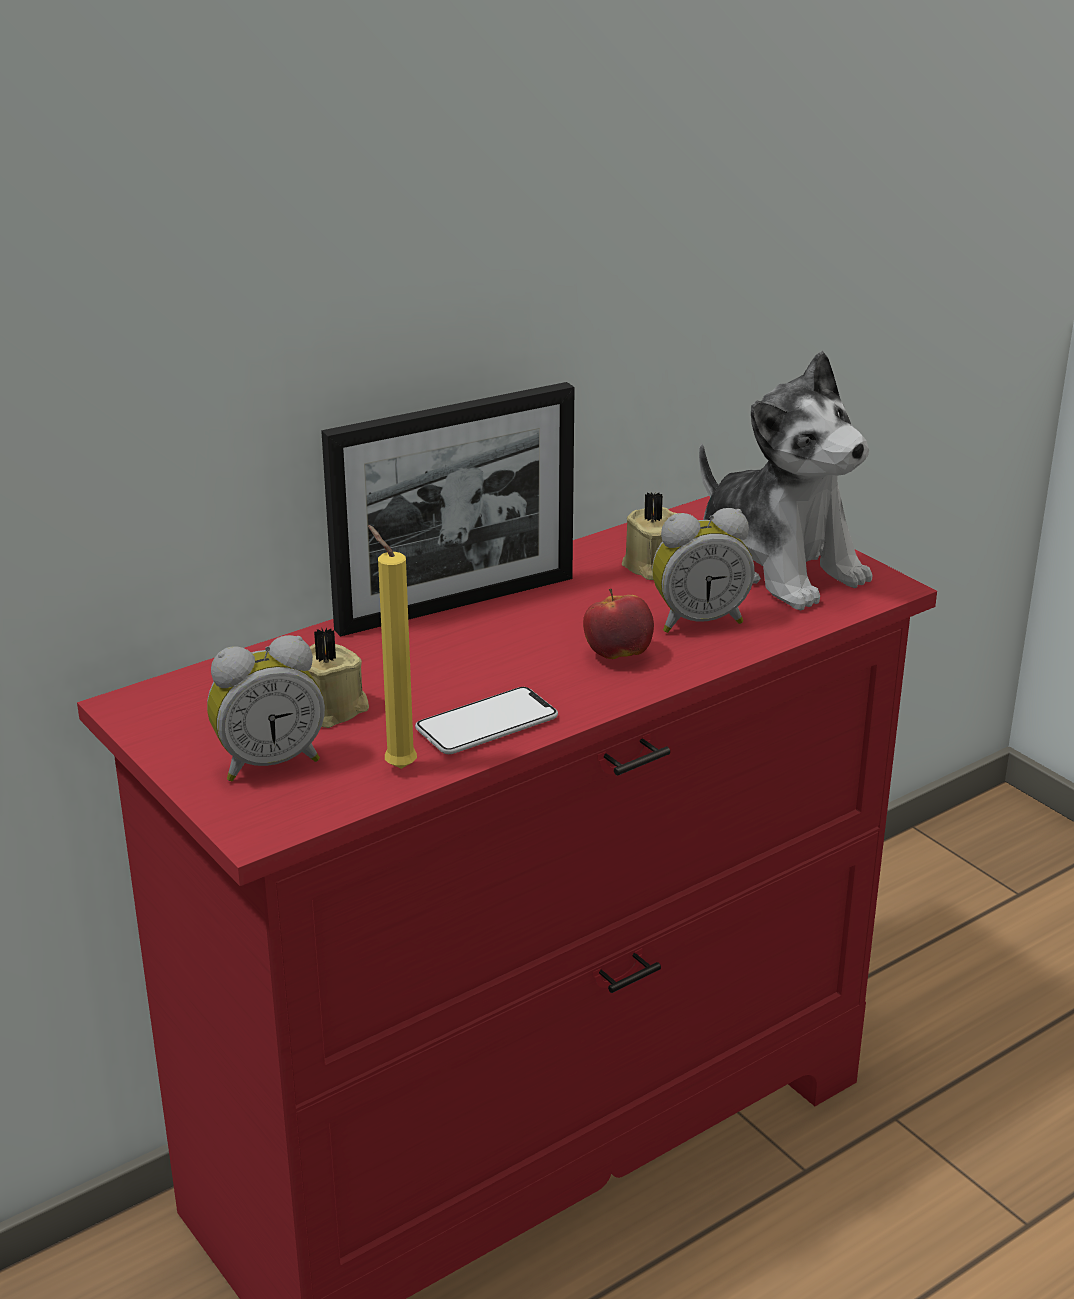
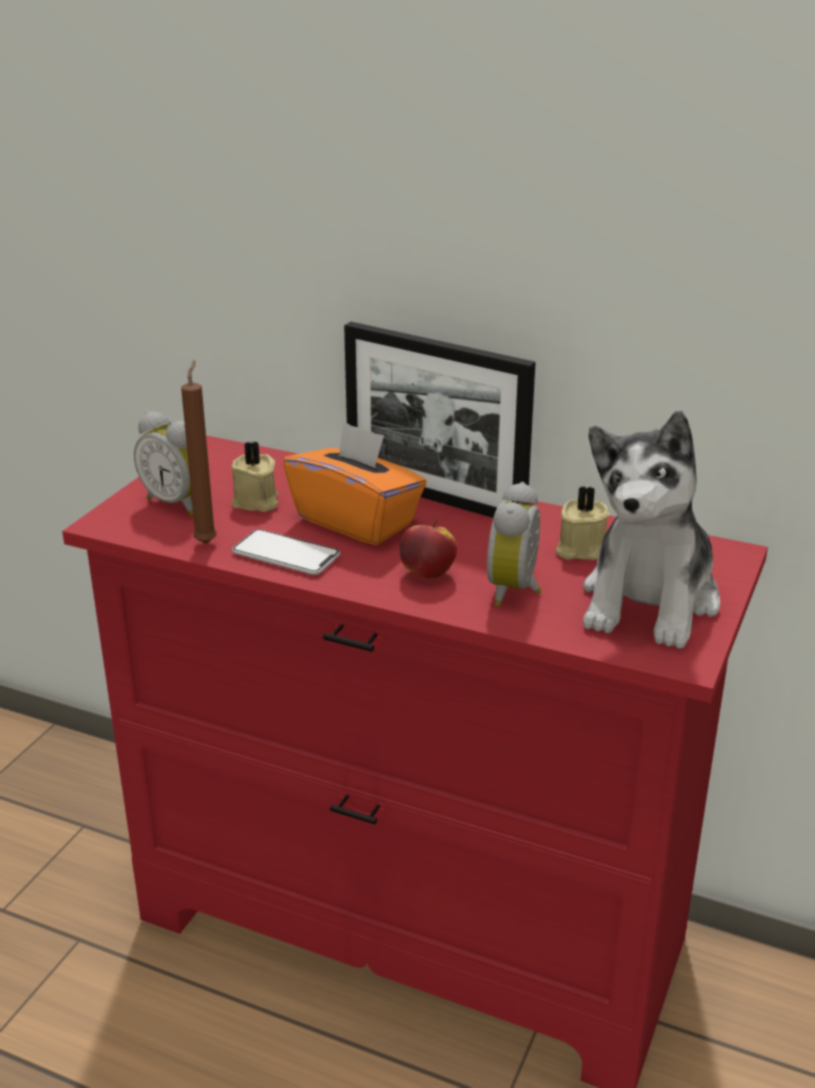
camera: 60 degrees right, 0 degrees up
(397, 766) = (207, 541): yellow candle -> brown candle
(456, 661) = (356, 521): none -> orange tissue box
(698, 621) = (517, 591): alarm clock -> alarm clock turned 60 degrees clockwise

